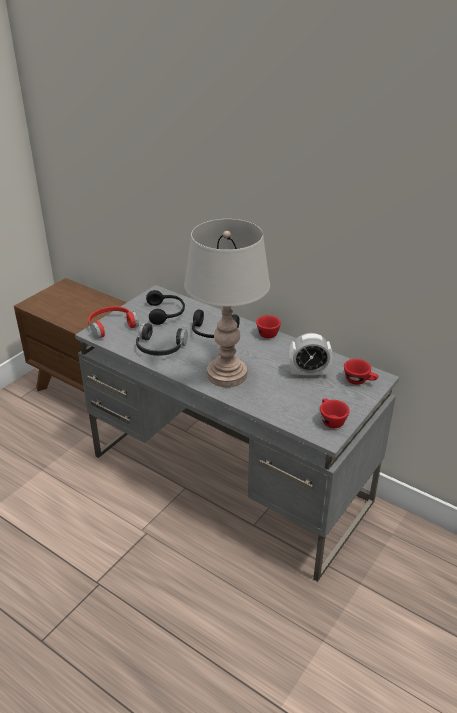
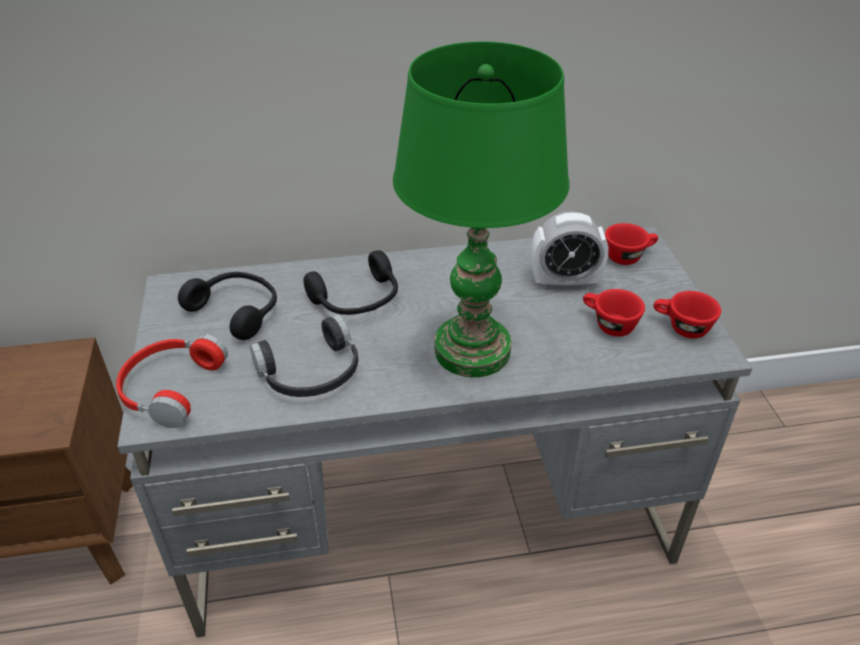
camera: 45 degrees left, 5 degrees up
(227, 375) = (472, 350): grey table lamp -> green table lamp
(267, 332) = (428, 257): red cup -> red cup (608, 324)
(308, 374) = (564, 283): alarm clock -> alarm clock turned 45 degrees clockwise

